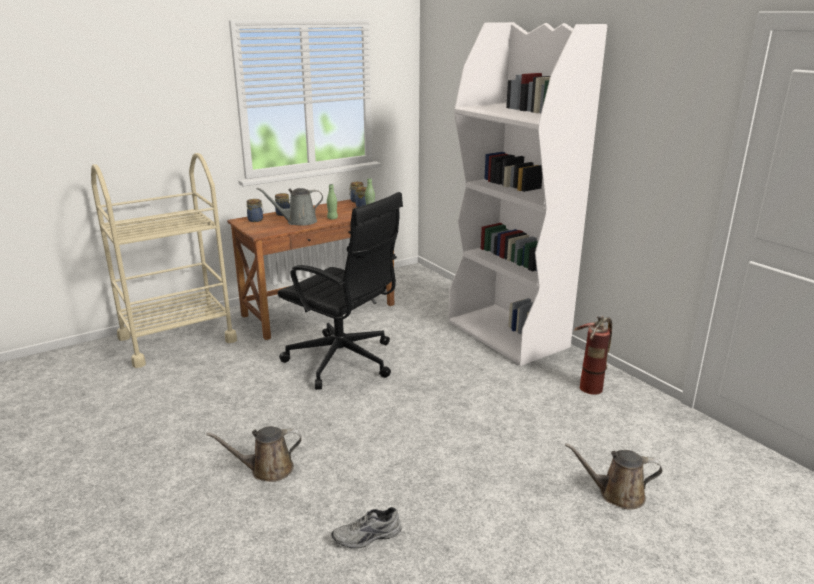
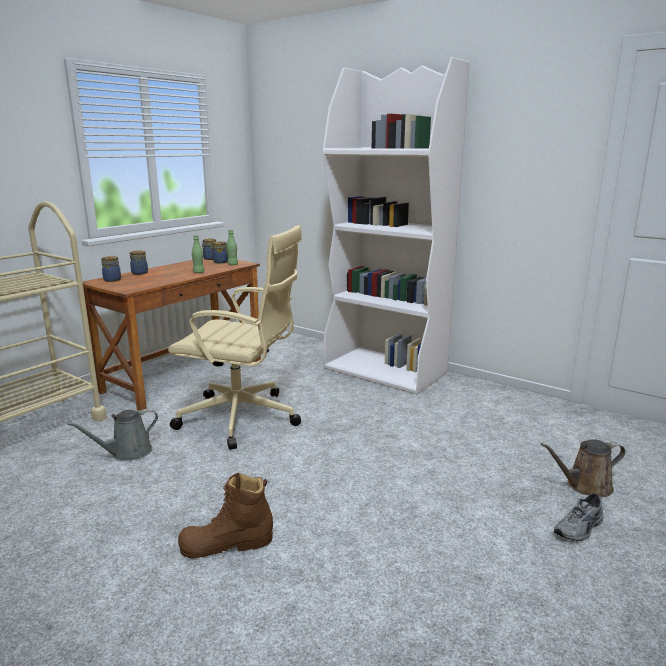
camera: 20 degrees left, 5 degrees down
(267, 470) = (226, 544): brown watering can -> brown boot
(298, 222) = (164, 277): grey watering can -> grey watering can (127, 453)
(343, 362) = (243, 418): black office chair -> beige office chair
(367, 537) = (389, 588): grey shoe -> grey shoe (580, 528)
(591, 383) = (488, 399): fire extinguisher -> none

